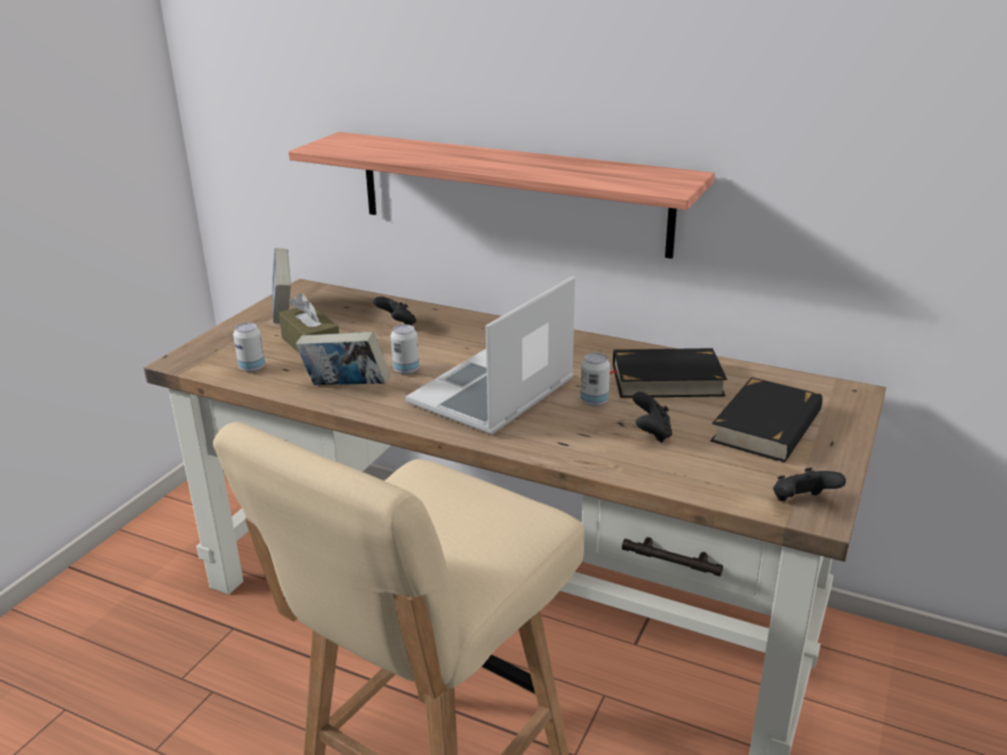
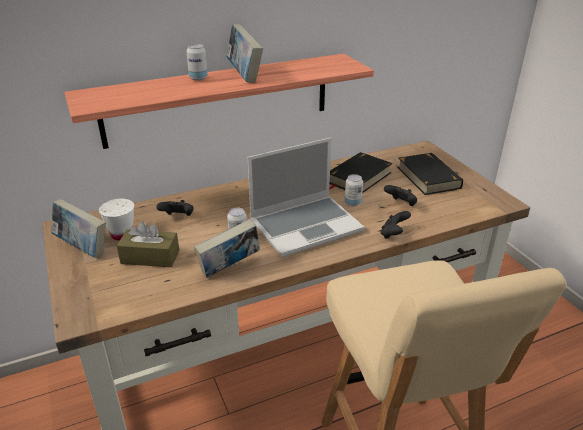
camera: 50 degrees left, 5 degrees up
(252, 368) = (142, 292): can -> can (198, 78)
(329, 316) = (122, 234): none -> white cup
(493, 394) = (306, 225): laptop -> laptop turned 105 degrees counterclockwise
(519, 161) = (244, 75): none -> book
(802, 503) = (494, 201): black game controller -> black game controller (393, 234)

